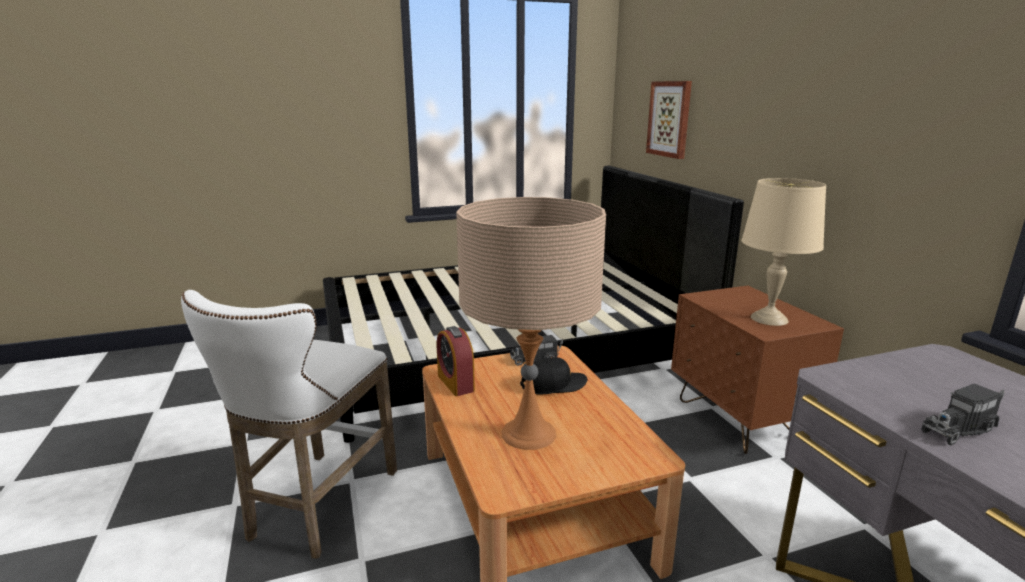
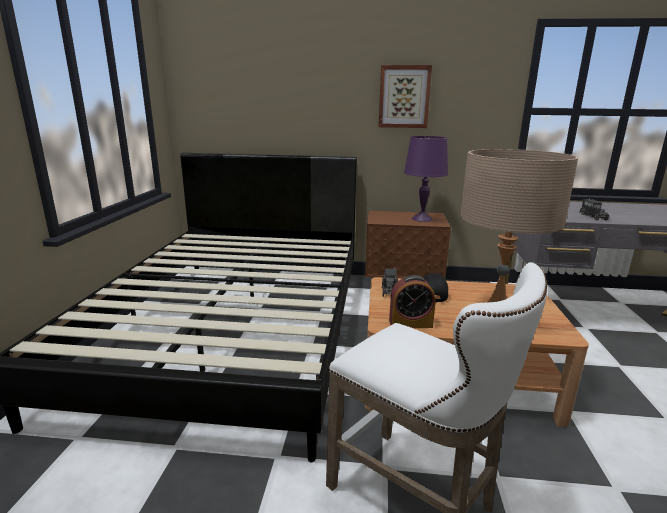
camera: 65 degrees left, 0 degrees up
(670, 119) = (259, 107): picture -> picture (404, 97)
(769, 319) = (422, 219): beige table lamp -> purple table lamp

